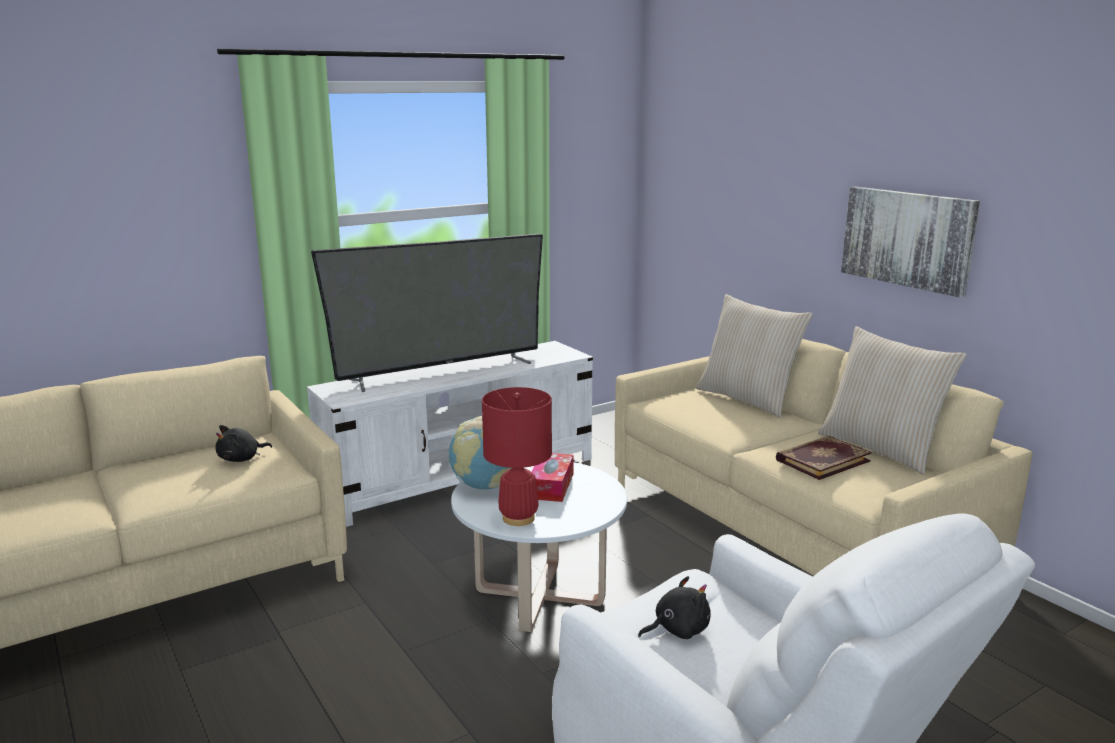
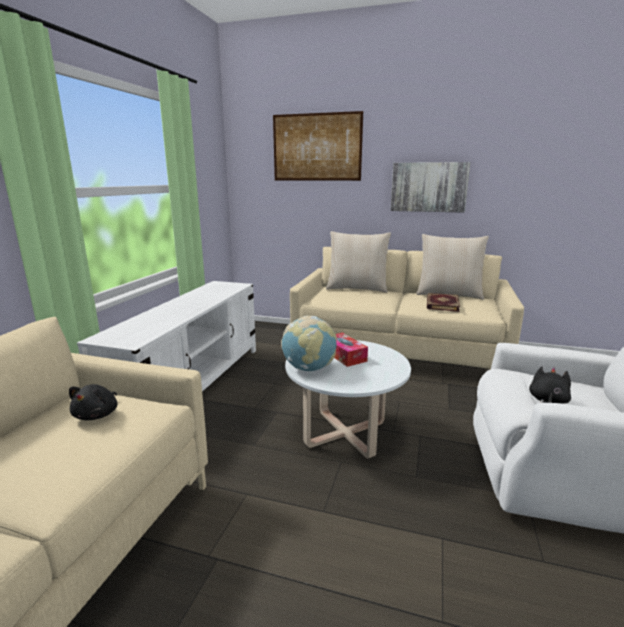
camera: 40 degrees left, 0 degrees up
(441, 371) = (173, 309): television -> none
(518, 518) = (365, 378): red table lamp -> none
(749, 147) = (316, 147): none -> picture

